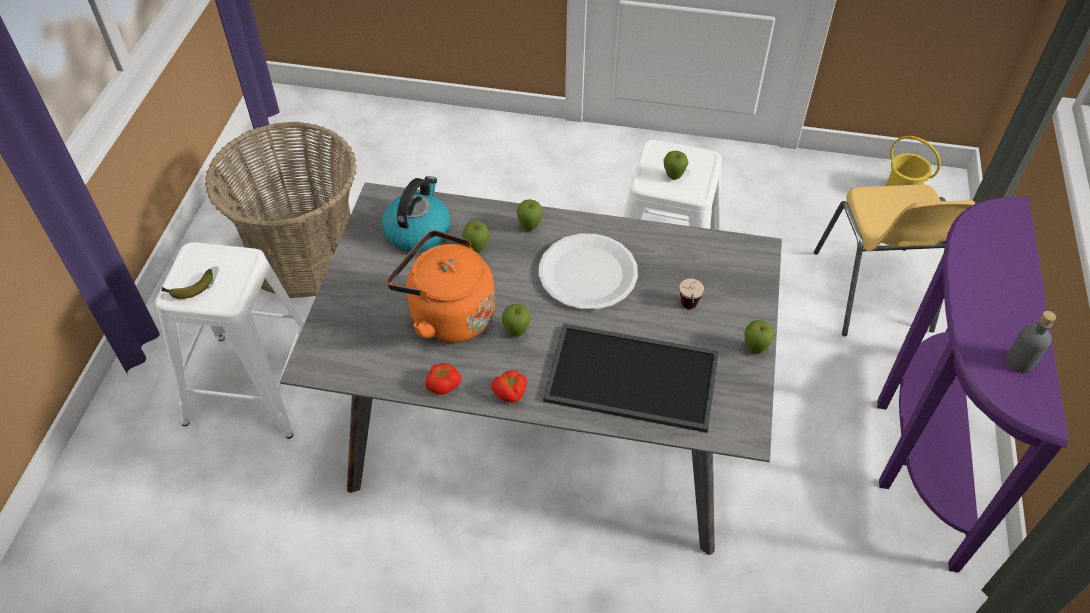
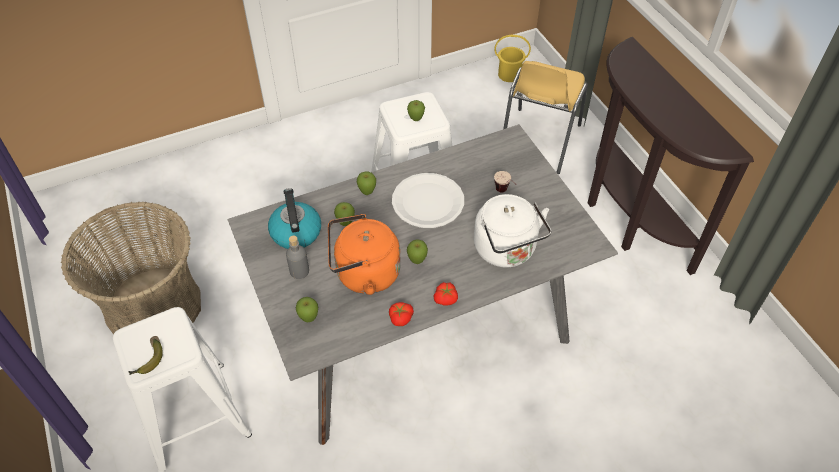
camera: 35 degrees left, 0 degrees up
(630, 379) = (507, 251): tray -> white kettle
(755, 349) = (559, 195): apple -> apple (309, 318)
(872, 292) = (538, 141): yellow chair -> yellow chair turned 60 degrees clockwise
(915, 451) = (627, 220): purple console table -> brown console table
(1020, 361) = (700, 128): grey bottle -> grey bottle (299, 271)

